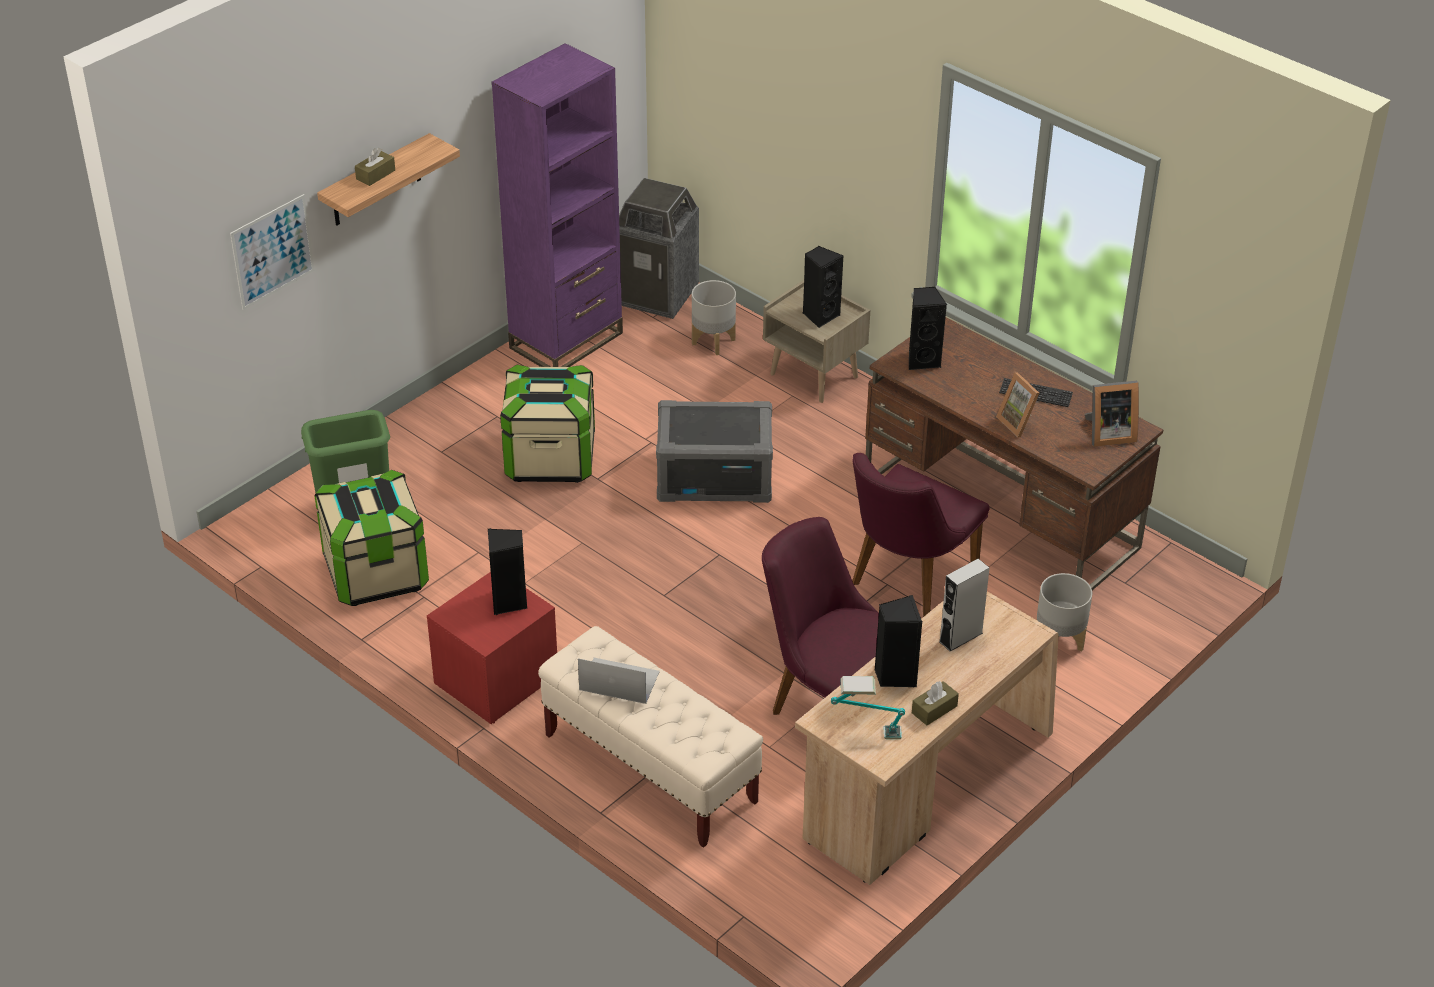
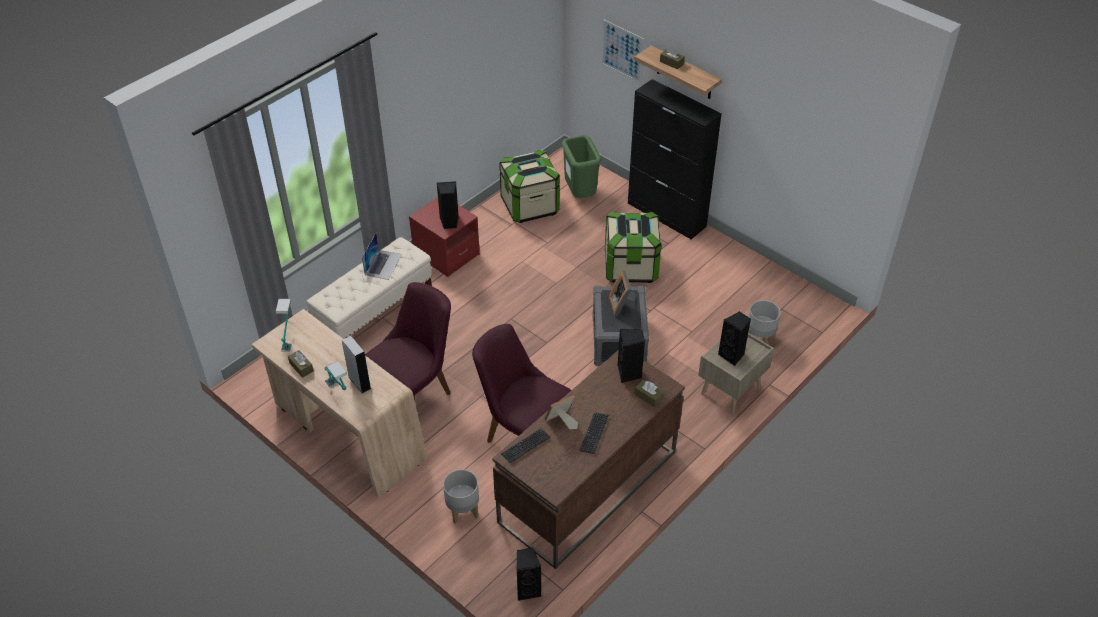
camera: 90 degrees right, 5 degrees up
(426, 414) = (667, 215): none -> black cabinet
(566, 340) = (748, 269): purple bookcase -> none
(657, 295) = (807, 311): trash can -> none
(895, 675) = (332, 351): black speaker -> black speaker (528, 589)
(963, 345) = (648, 397): none -> brown tissue box
(983, 660) = (338, 392): none -> table lamp
(1068, 455) = (525, 446): none -> keyboard
(1107, 434) = (549, 471): picture frame -> picture frame (622, 305)

